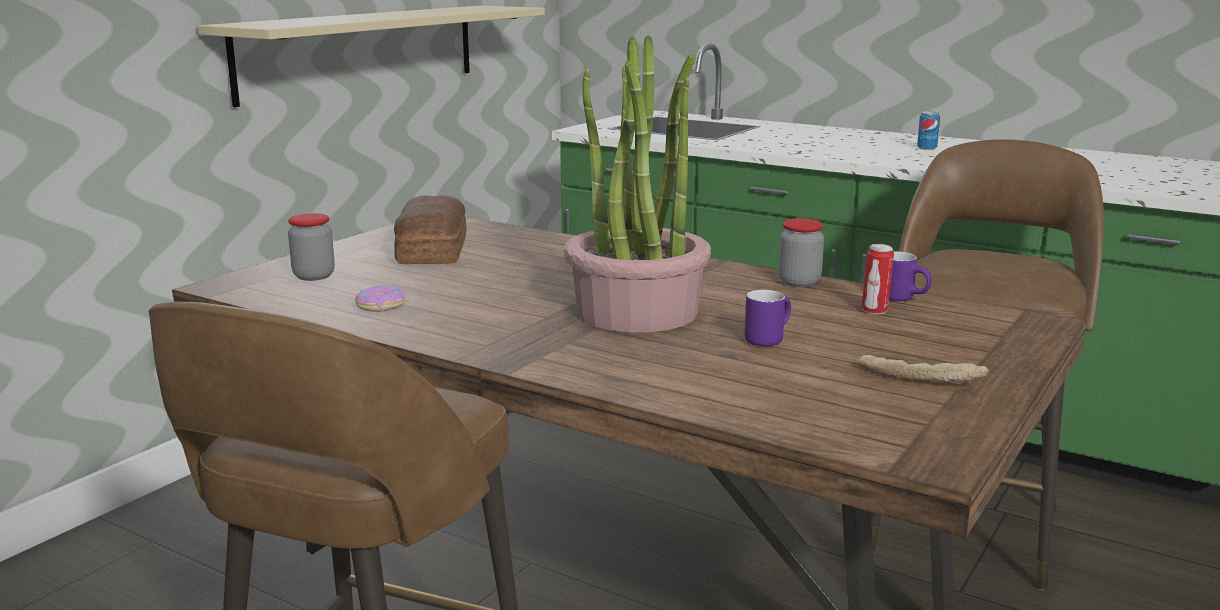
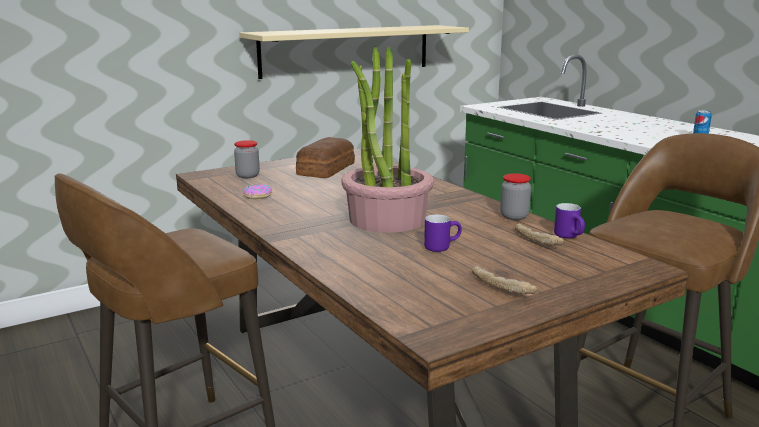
camera: 25 degrees right, 0 degrees up
(874, 311) = (537, 241): can -> bread

